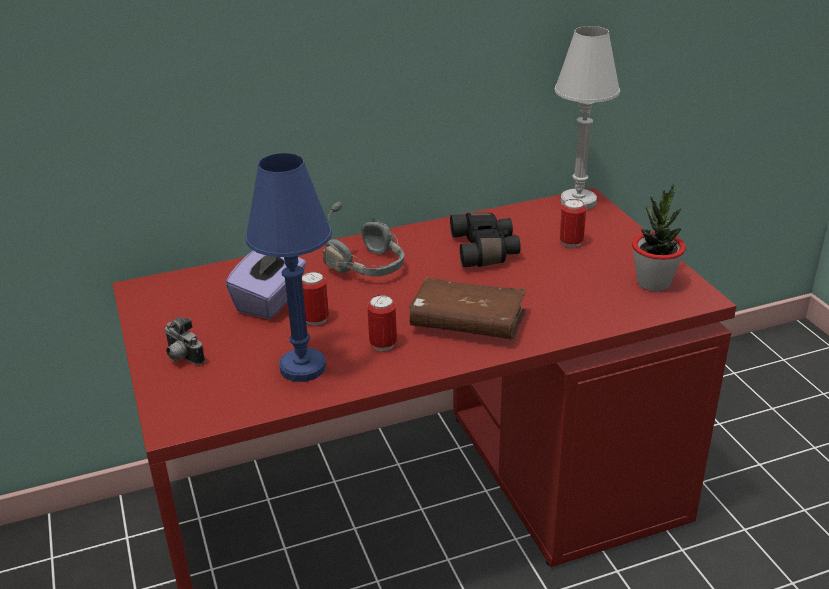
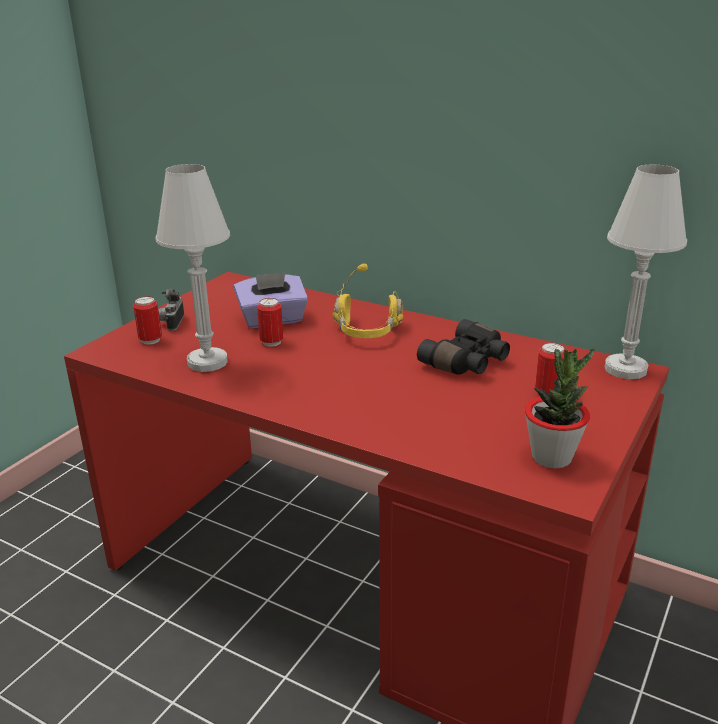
camera: 50 degrees right, 5 degrees down
(303, 367) = (207, 362): blue table lamp -> white table lamp
(369, 267) = (367, 331): grey headphones -> yellow headphones
(383, 344) = (273, 377): can -> can (150, 340)
(467, 322) = (349, 396): brown book -> none

